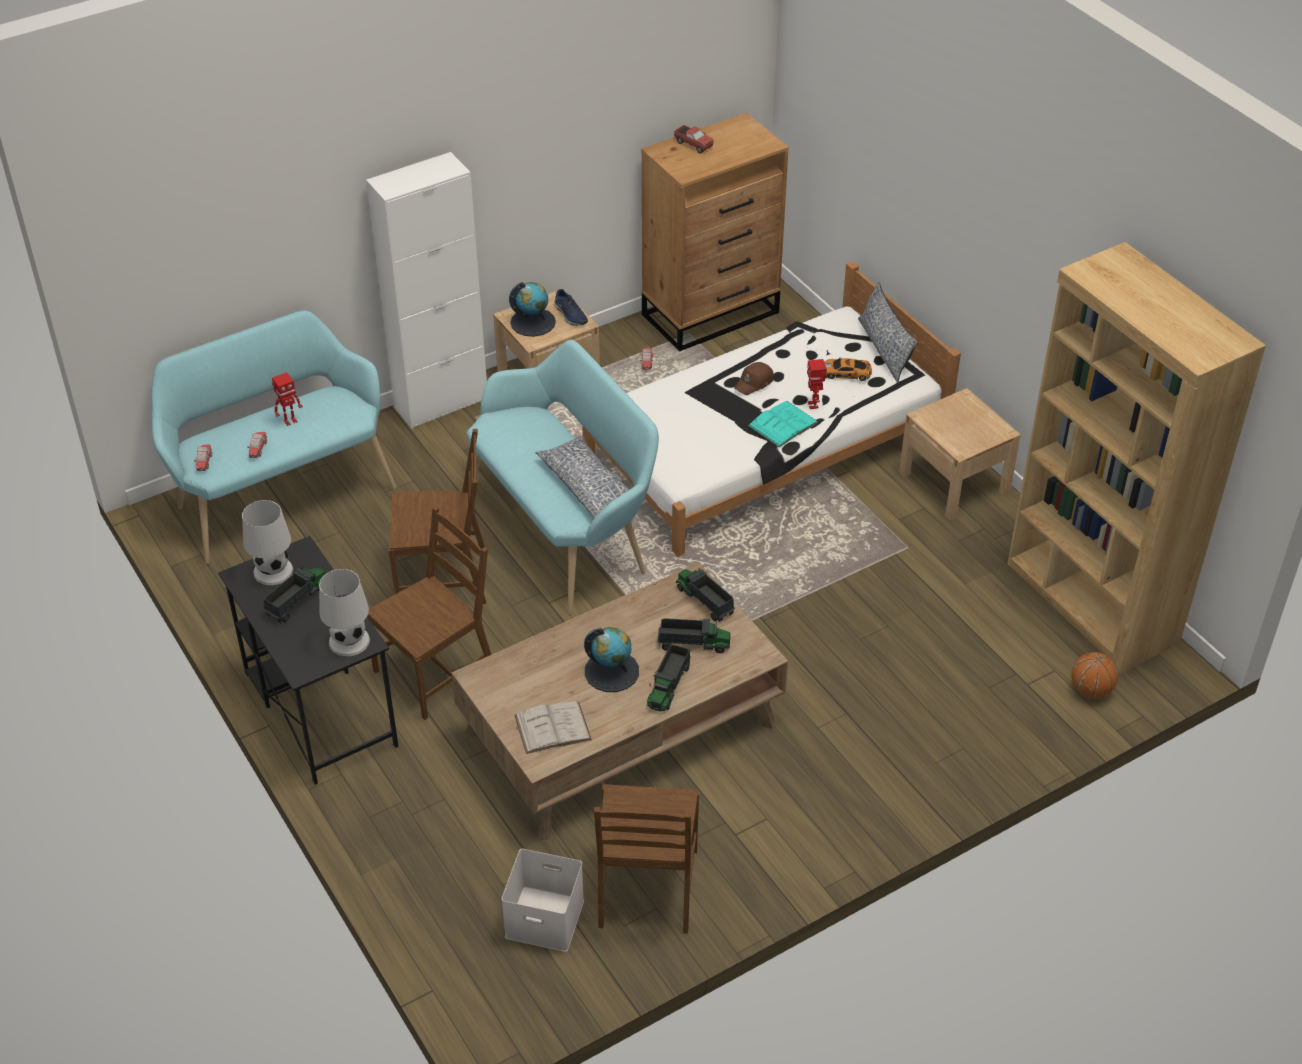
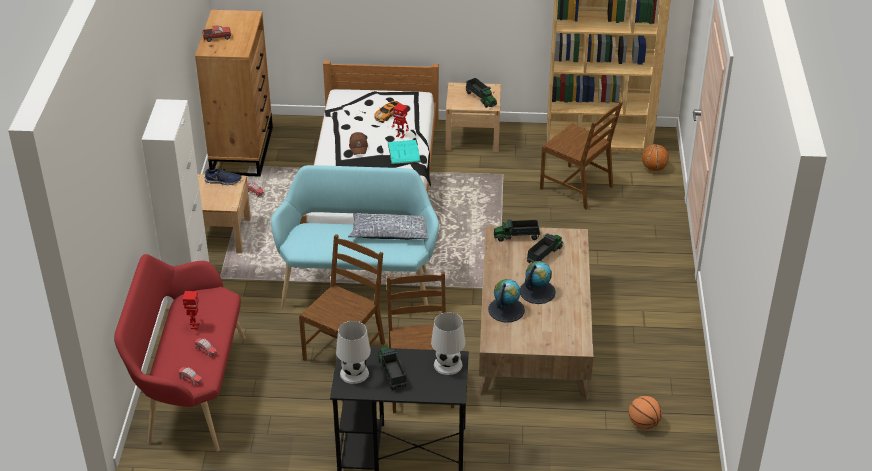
camera: 55 degrees left, 5 degrees down
(280, 494) = (190, 391): turquoise bench -> red bench
(533, 322) = (211, 197): globe -> globe (506, 309)
(542, 919) = (643, 424): white storage box -> basketball
(552, 727) = (559, 331): white book -> none
(647, 888) = (654, 375): brown chair -> brown chair (577, 187)
(668, 686) = (567, 276): toy truck -> toy truck (481, 98)
(884, 349) = (383, 94): pillow -> none

